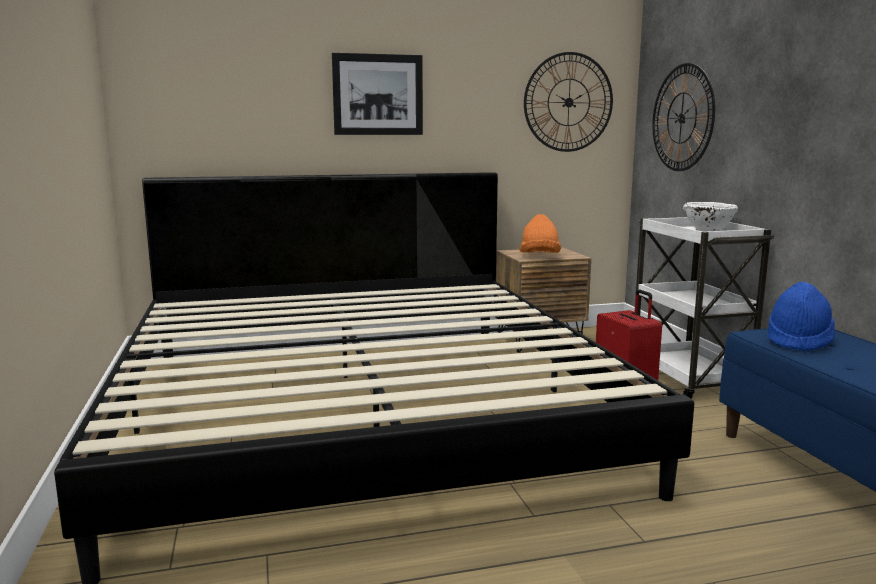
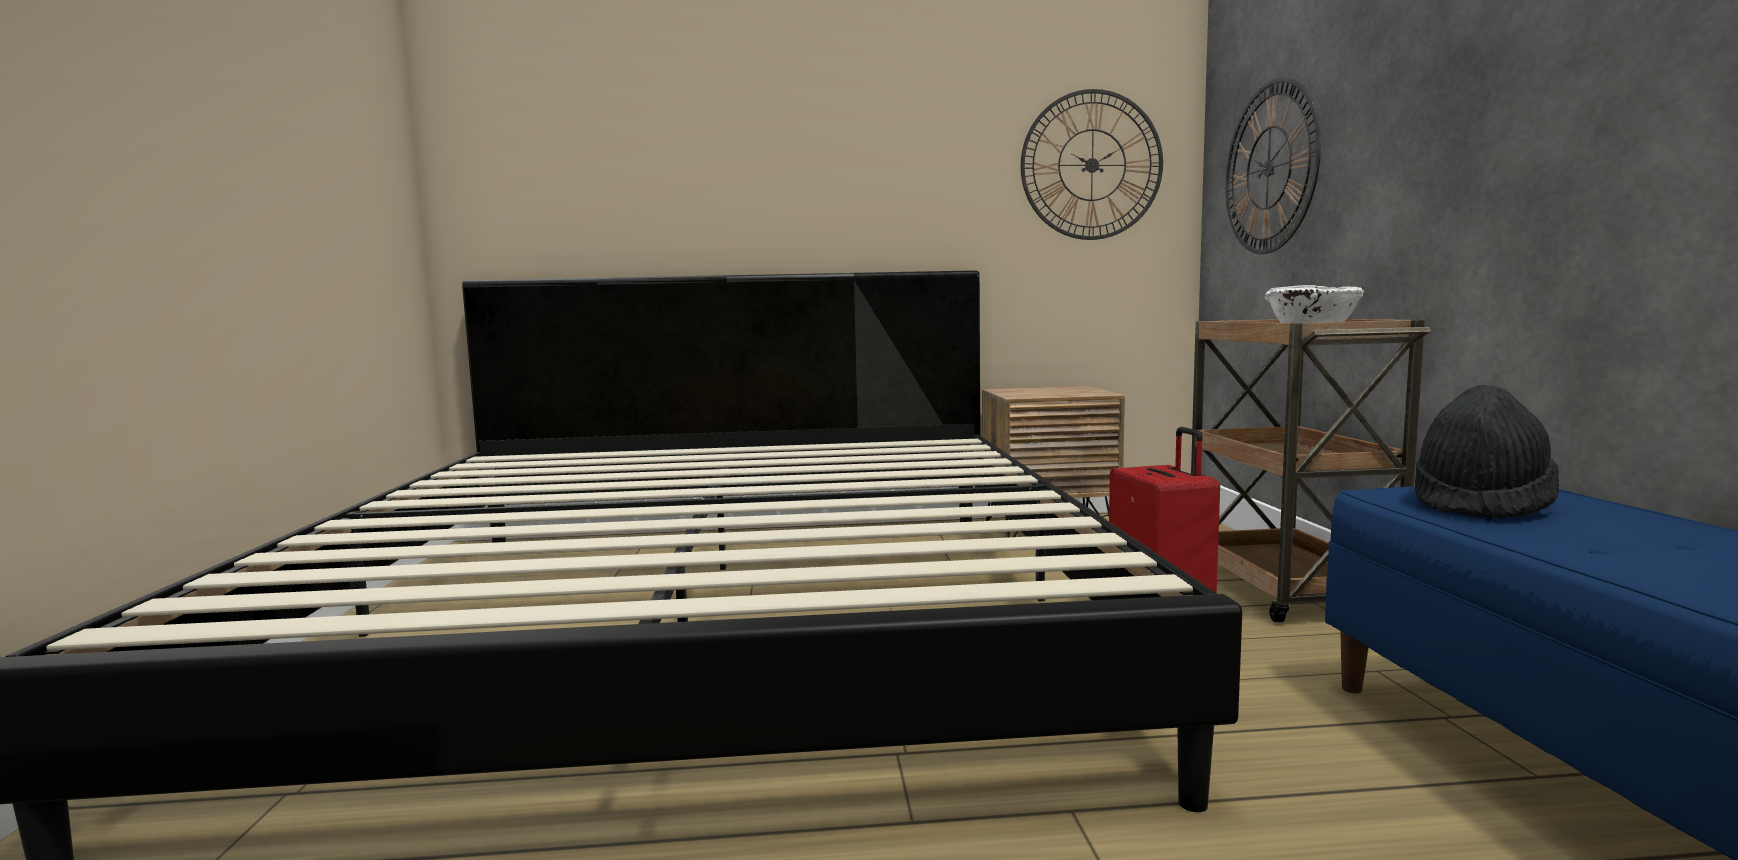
camera: 10 degrees right, 5 degrees down
(378, 95) = (799, 160): picture -> none
(539, 256) = (1042, 394): orange hat -> none
(689, 379) = (1286, 590): white cart -> brown cart
(798, 341) = (1480, 504): blue hat -> black hat

